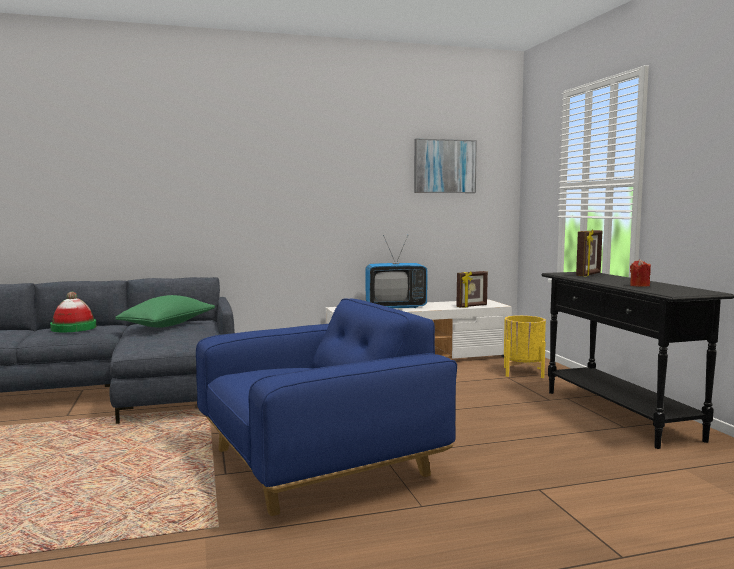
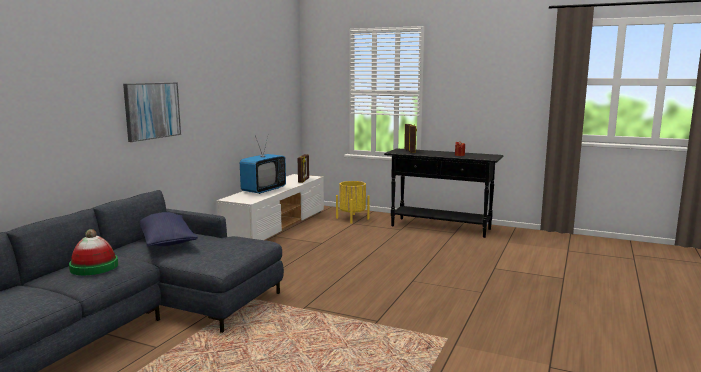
camera: 50 degrees left, 5 degrees up
(168, 325) = (167, 241): green pillow -> blue pillow
(318, 462) = (398, 296): blue armchair -> none
(444, 166) = (269, 77): picture -> picture (152, 110)

